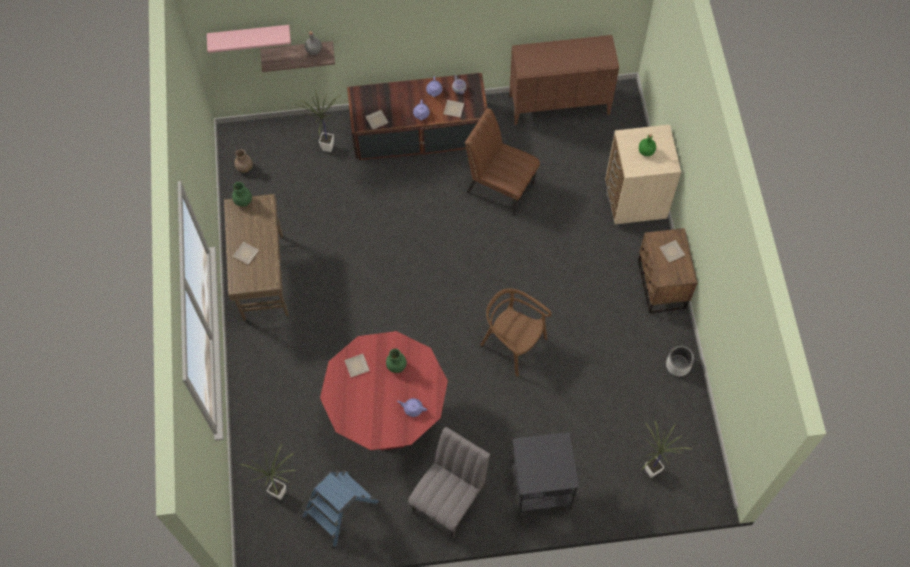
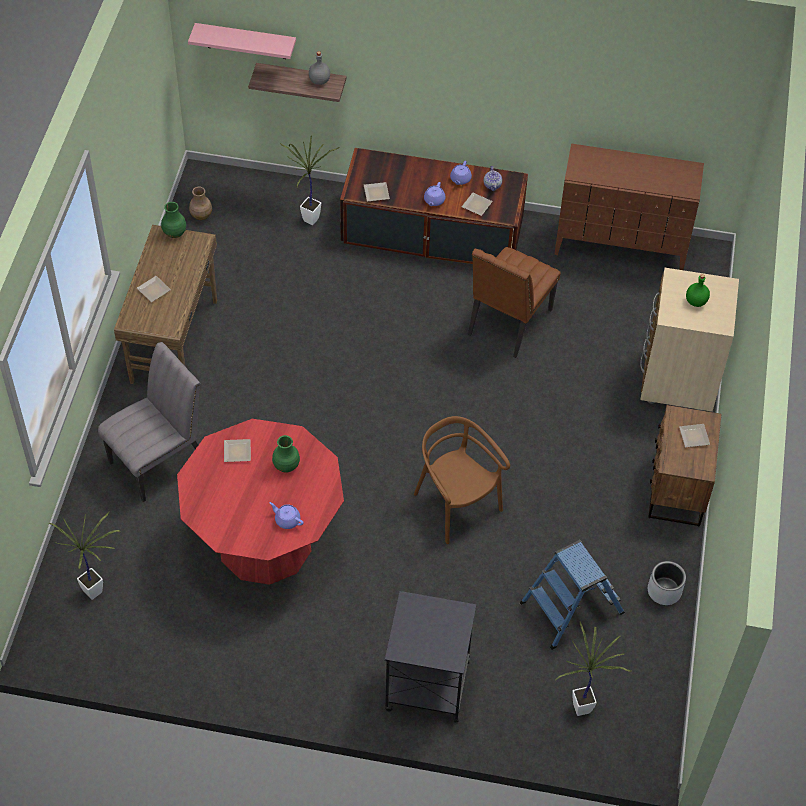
camera: 15 degrees right, 10 degrees down
(341, 509) = (162, 634): blue step ladder -> blue step ladder (572, 607)
(450, 500) = (304, 665): grey chair -> grey chair (158, 462)
(501, 188) = (509, 321): brown chair -> brown chair turned 105 degrees counterclockwise

